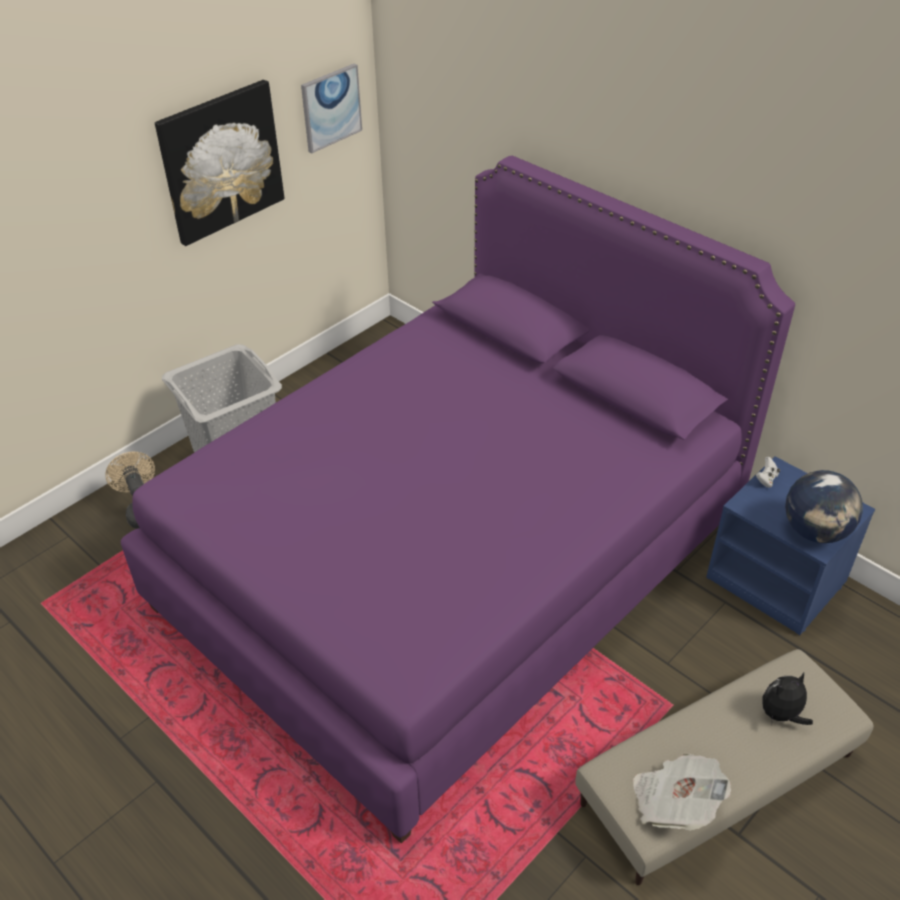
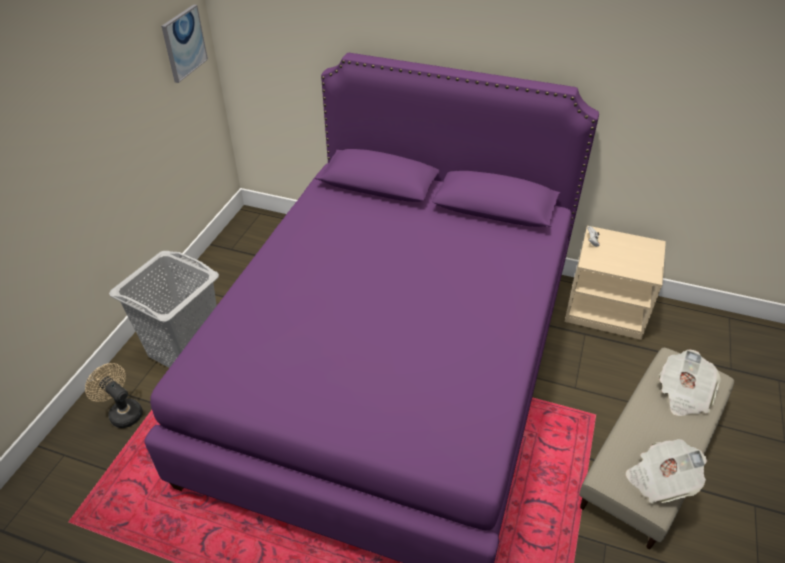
camera: 25 degrees left, 0 degrees up
(221, 161) = (115, 99): picture -> none
(777, 580) = (606, 308): blue nightstand -> beige nightstand
(781, 715) = (683, 394): plush toy -> newspaper
(815, 532) = (642, 266): globe -> none

